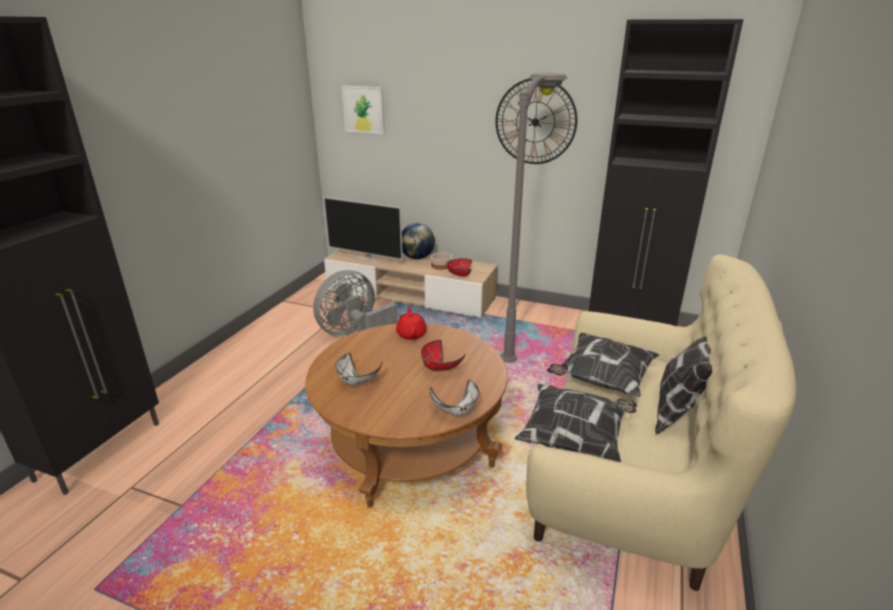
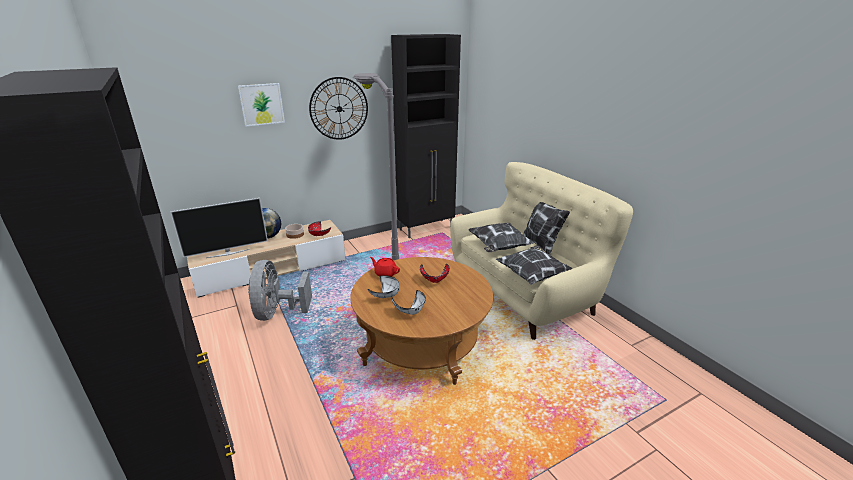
camera: 50 degrees left, 0 degrees up
(364, 109) = (180, 121): picture -> picture (262, 104)
(456, 411) = (480, 293): white bowl -> white bowl (386, 295)

